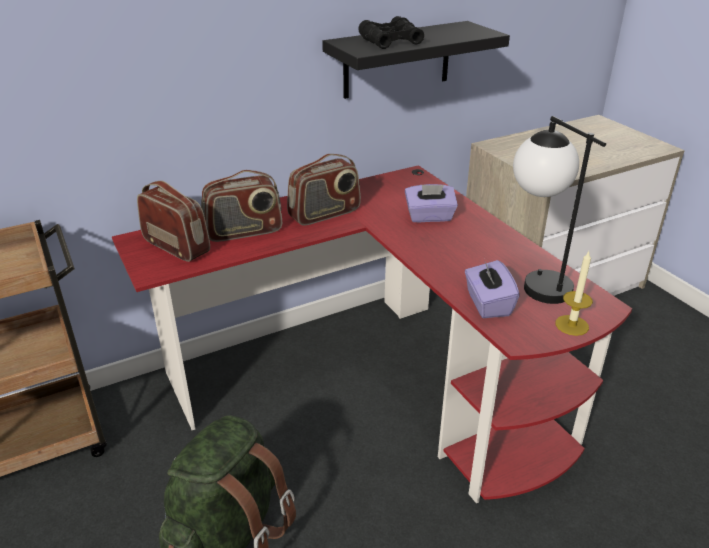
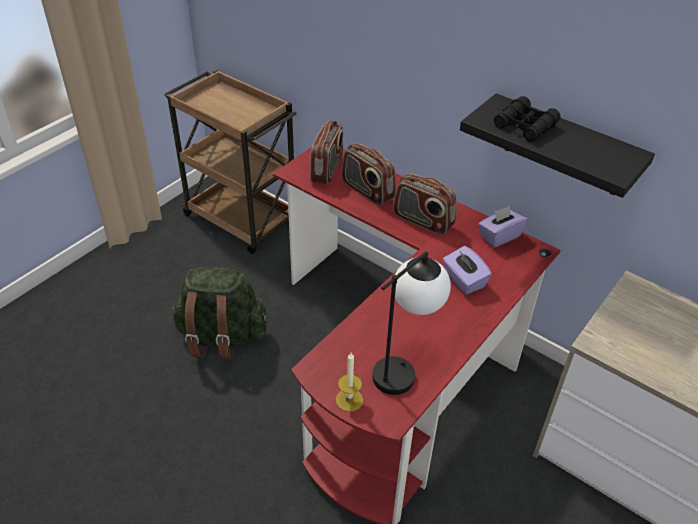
camera: 65 degrees right, 10 degrees up
(487, 304) = (350, 343): purple tissue box -> purple tissue box (499, 236)

